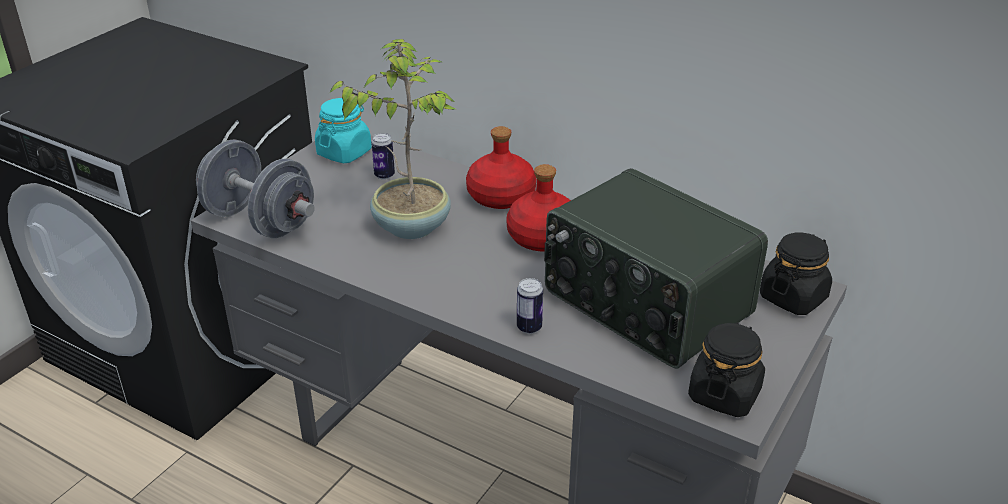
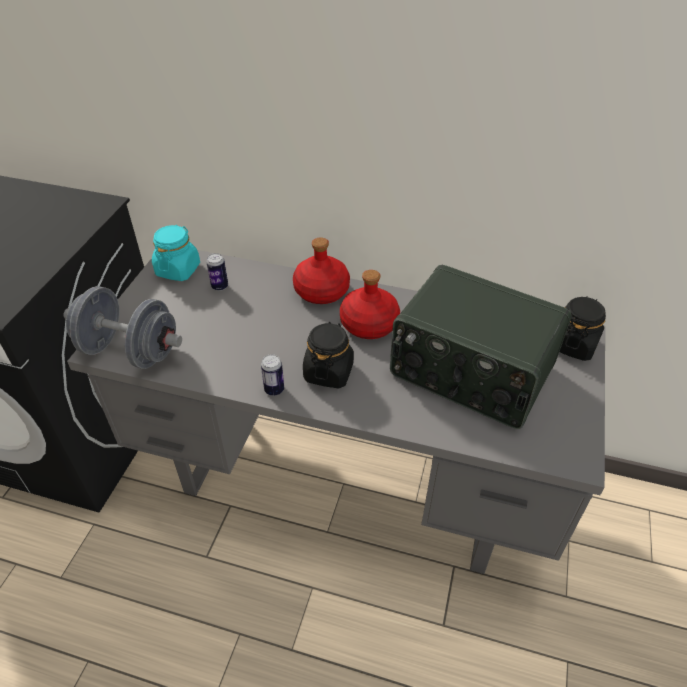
camera: 15 degrees left, 10 degrees up
(411, 225) = (260, 332): potted plant -> none
(529, 327) = (391, 413): can -> can (274, 389)
(724, 394) = (561, 444): black jar -> black jar (328, 372)

